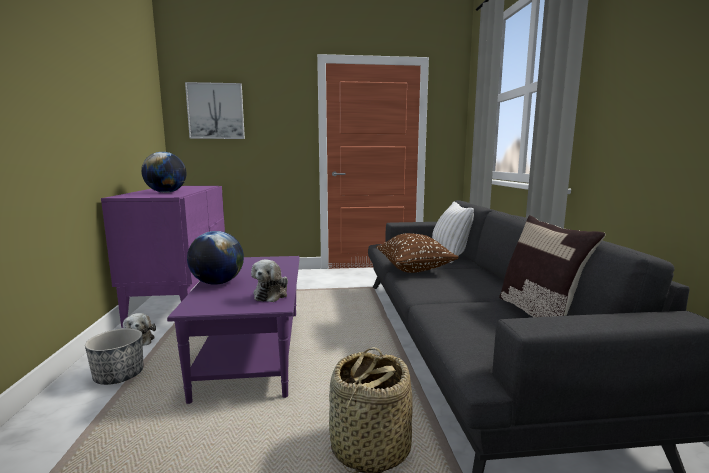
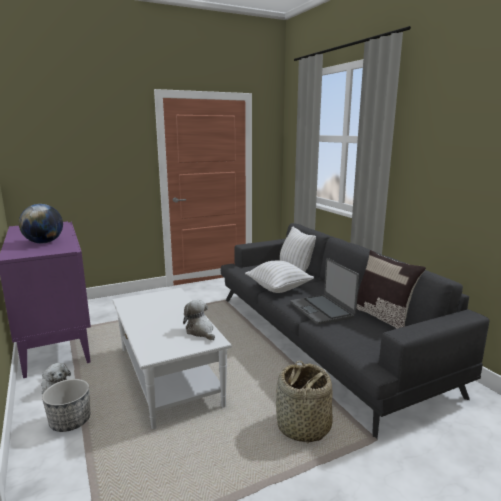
camera: 20 degrees left, 5 degrees up
(216, 111) = (55, 145): picture -> none
(217, 283) = (143, 327): globe -> none
(252, 351) = (168, 376): purple coffee table -> white coffee table
(272, 294) = (200, 331): plush toy -> plush toy turned 150 degrees clockwise
(414, 269) = (278, 288): brown pillow -> white pillow
(452, 295) = (322, 310): none -> laptop

